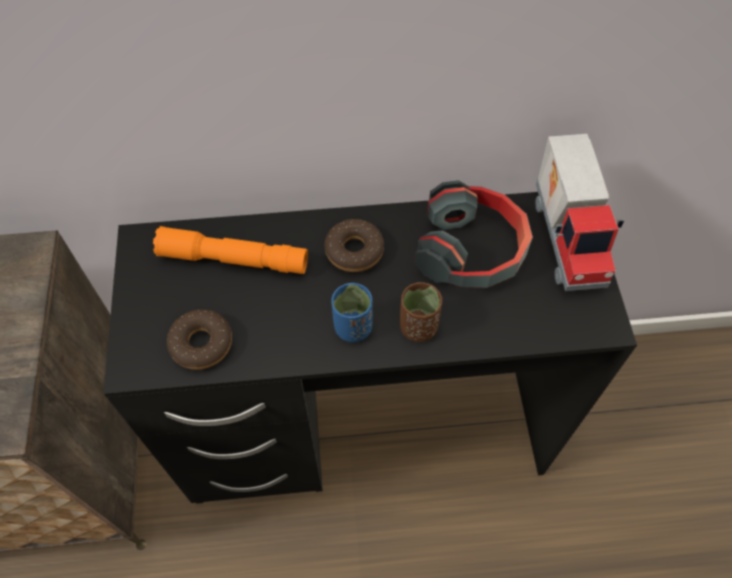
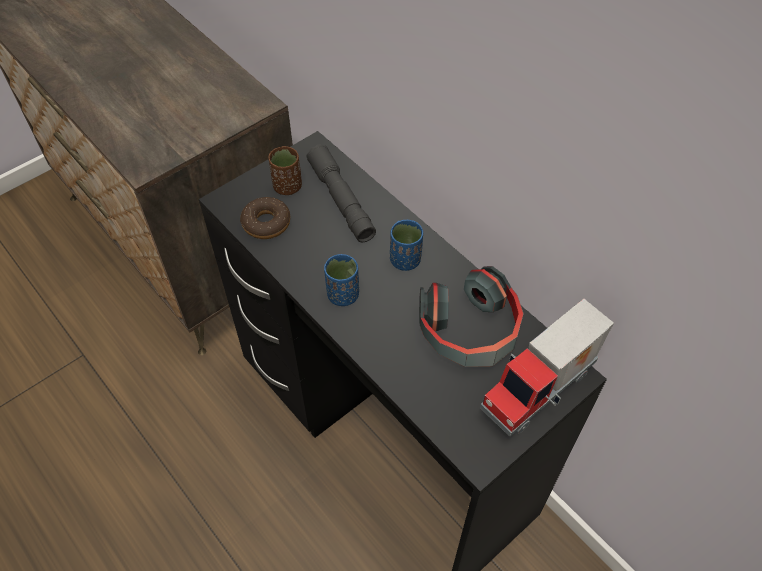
camera: 55 degrees right, 5 degrees down
(233, 259) = (341, 200): orange flashlight -> grey flashlight
(354, 251) = (405, 260): donut -> blue cup
(418, 326) = (374, 333): brown cup -> brown cup (287, 186)

